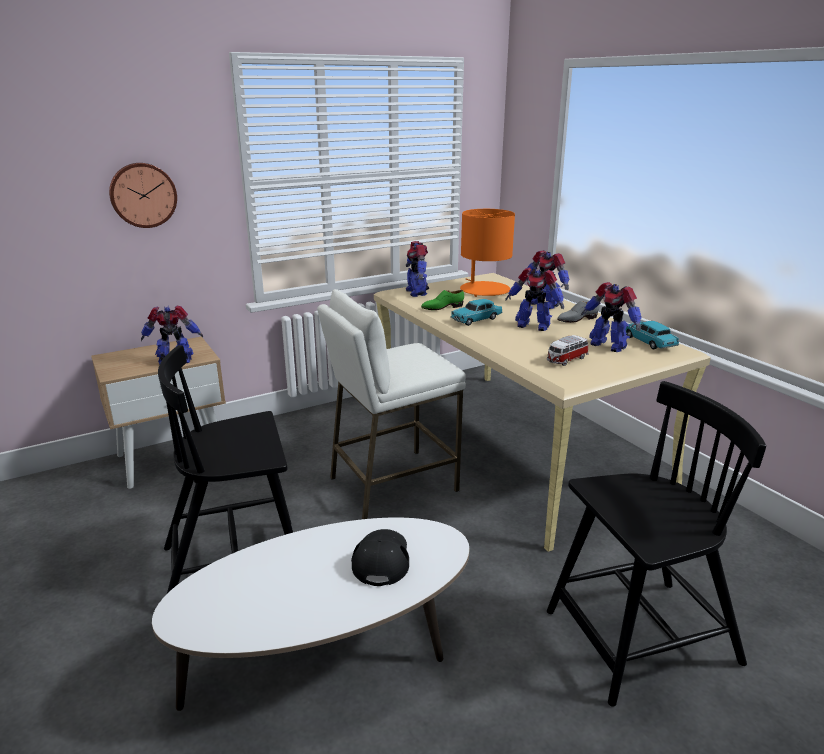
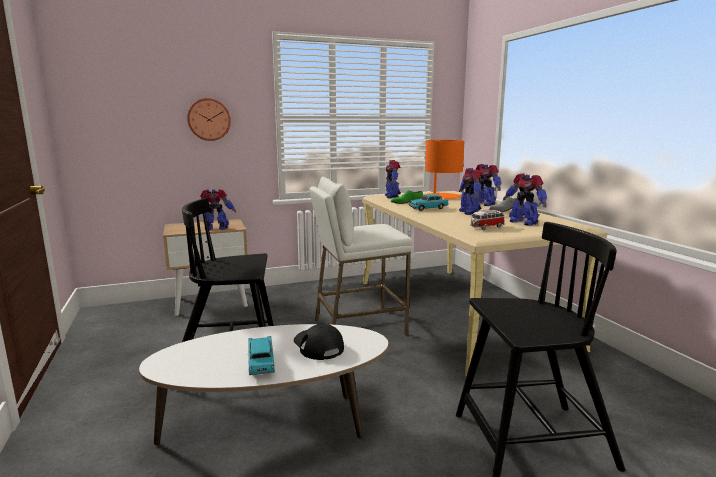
camera: 10 degrees right, 10 degrees down
(381, 558) = (318, 346): black cap -> black cap turned 45 degrees counterclockwise
(532, 326) = (469, 212): toy robot -> toy robot turned 45 degrees clockwise
(649, 342) = (557, 222): turquoise toy car -> turquoise toy car (261, 363)

